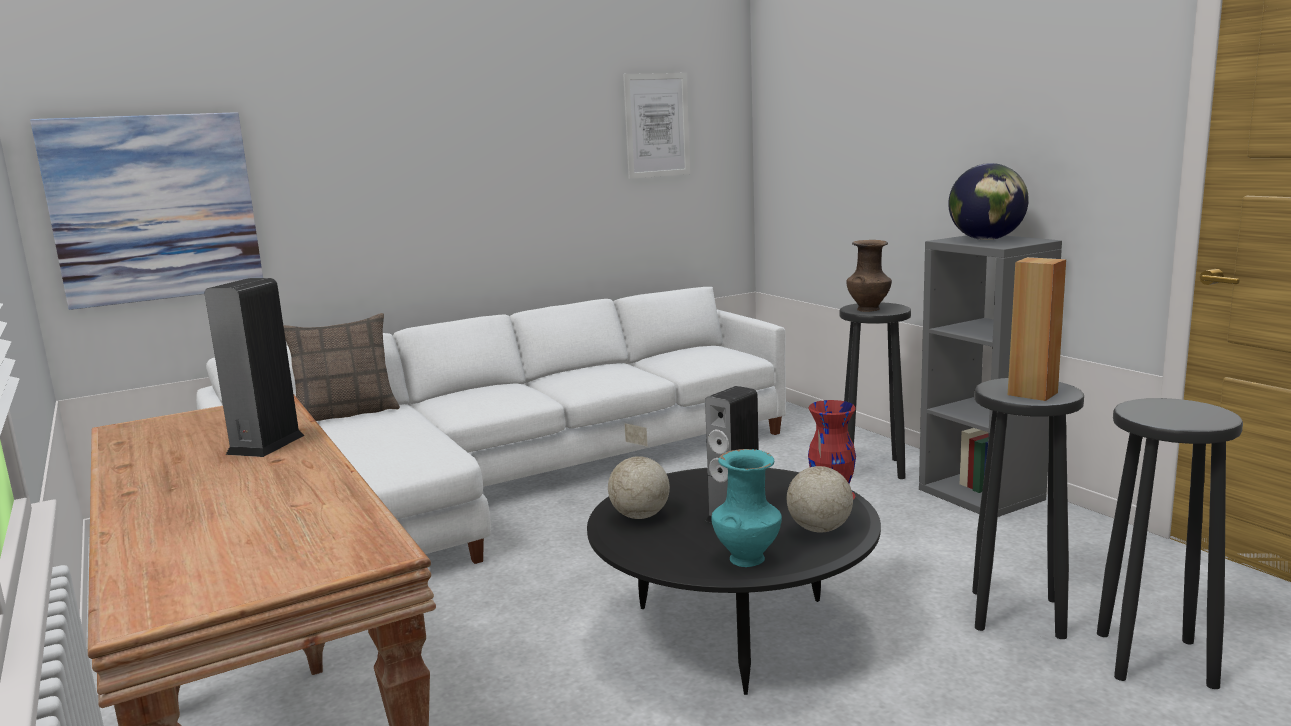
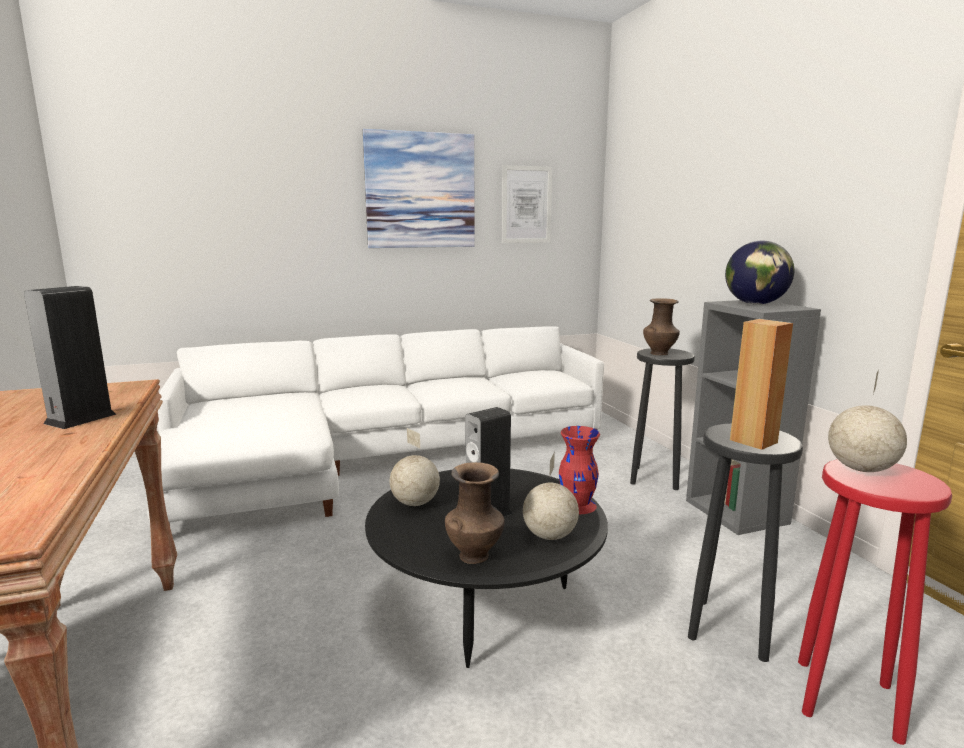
camera: 10 degrees right, 0 degrees up
(155, 208) = (152, 241): picture -> picture (420, 191)
(346, 413) = (268, 395): pillow -> none
(747, 558) = (475, 555): turquoise vase -> brown vase
(1150, 408) = (860, 469): none -> globe
(1153, 659) = (845, 698): black stool -> red stool

